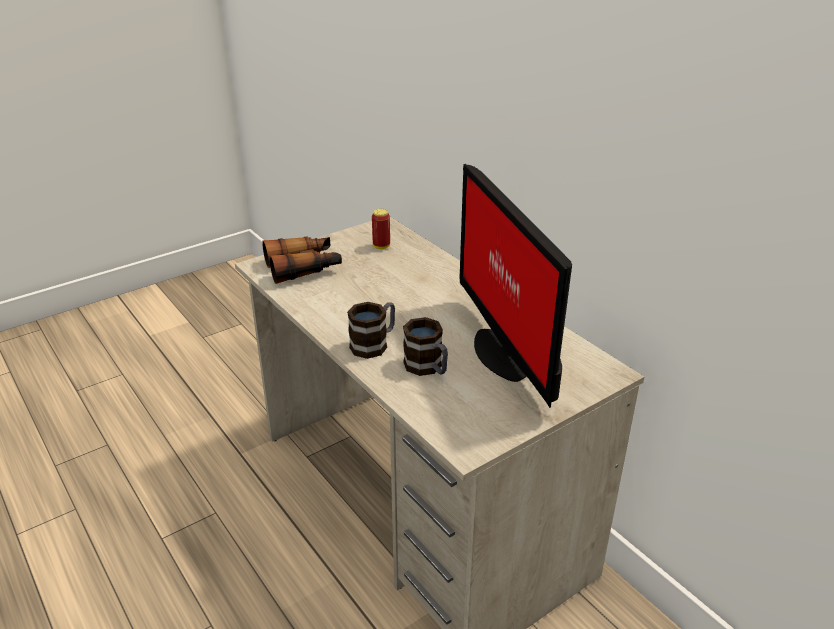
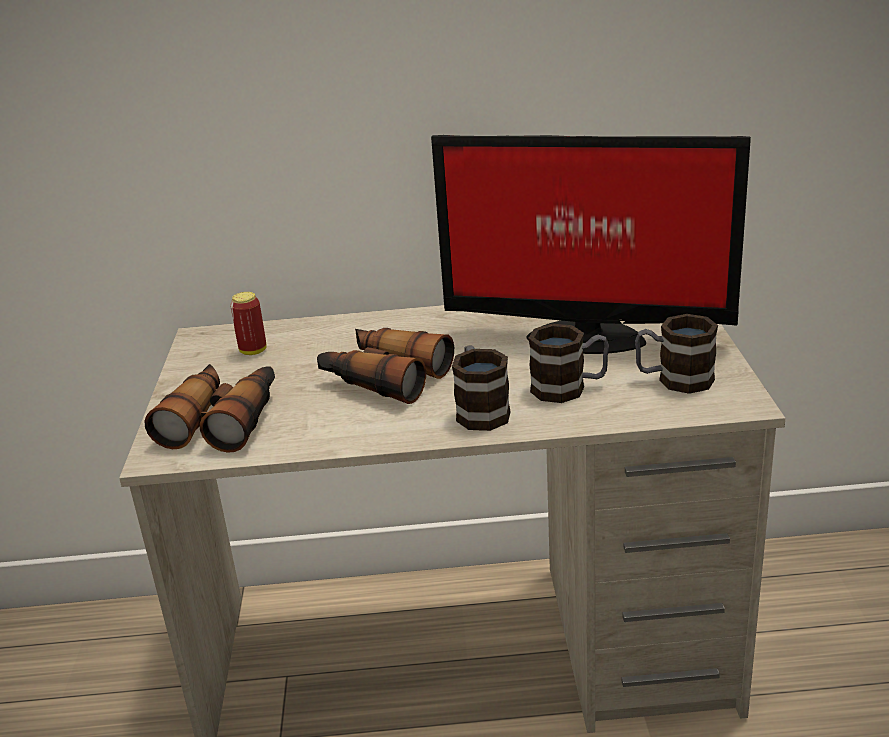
camera: 55 degrees left, 5 degrees down
(386, 298) = (384, 377): none -> binoculars
(475, 409) = (674, 380): none -> mug

